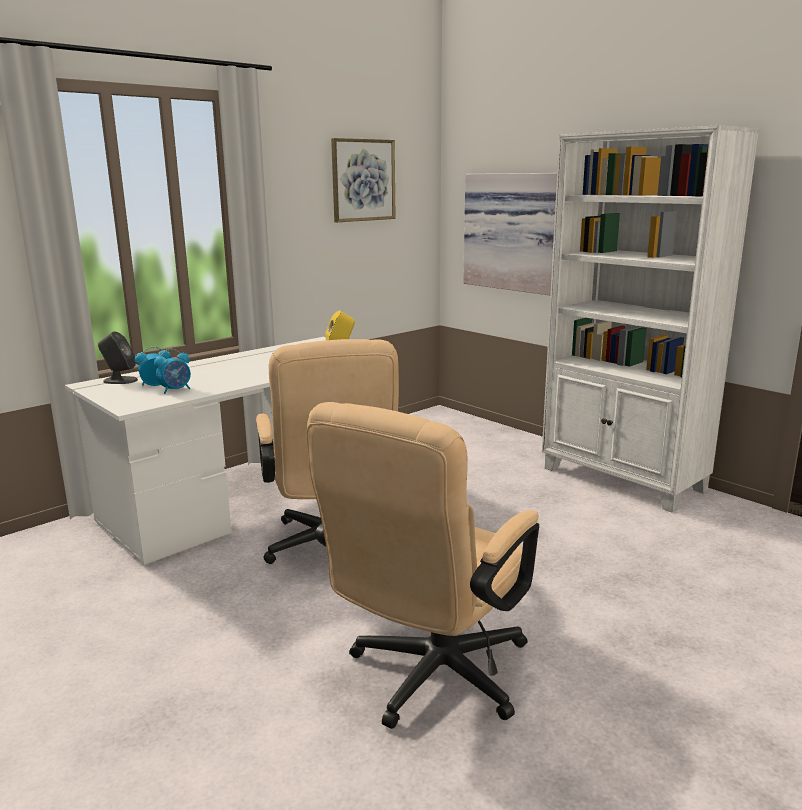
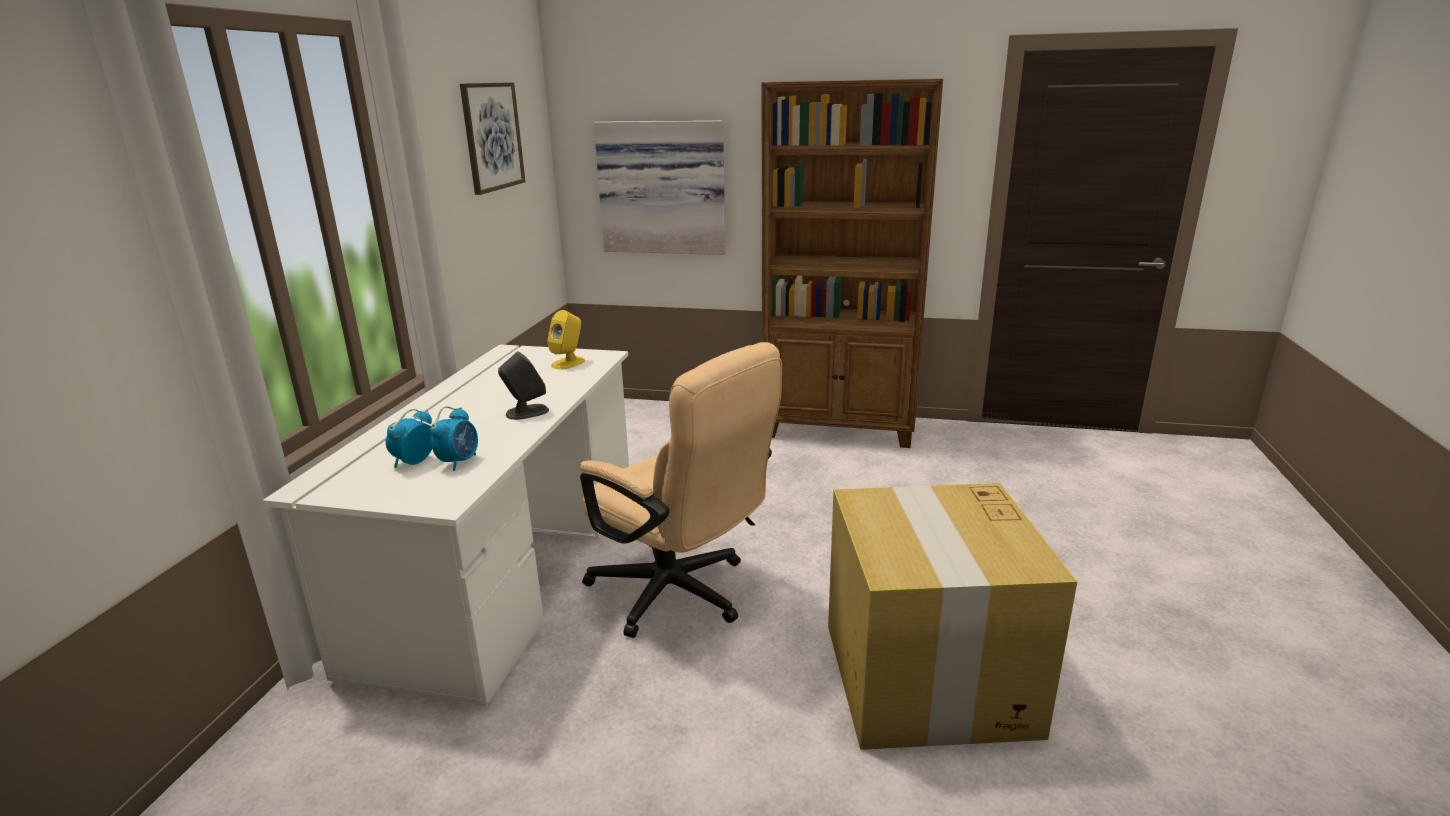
camera: 35 degrees left, 5 degrees up
(120, 380) = (343, 470): grey speaker -> grey speaker (526, 412)
(429, 679) = (928, 680): beige office chair -> cardboard box
(623, 480) = (840, 429): white bookcase -> brown bookcase

